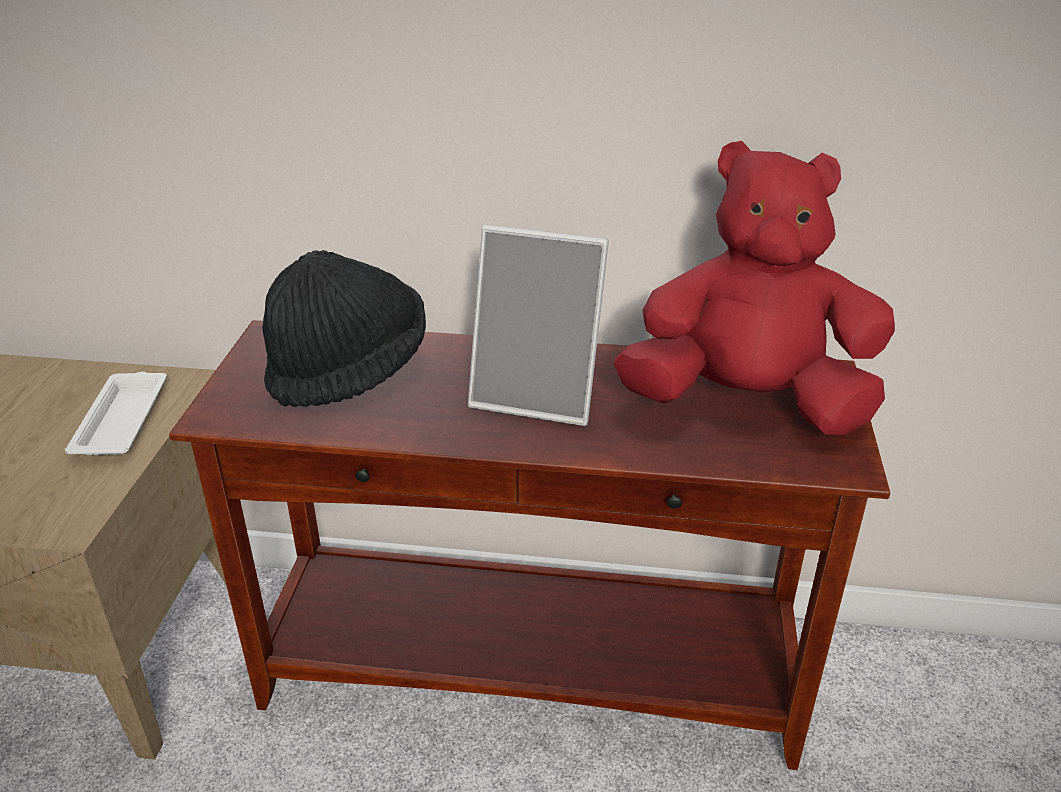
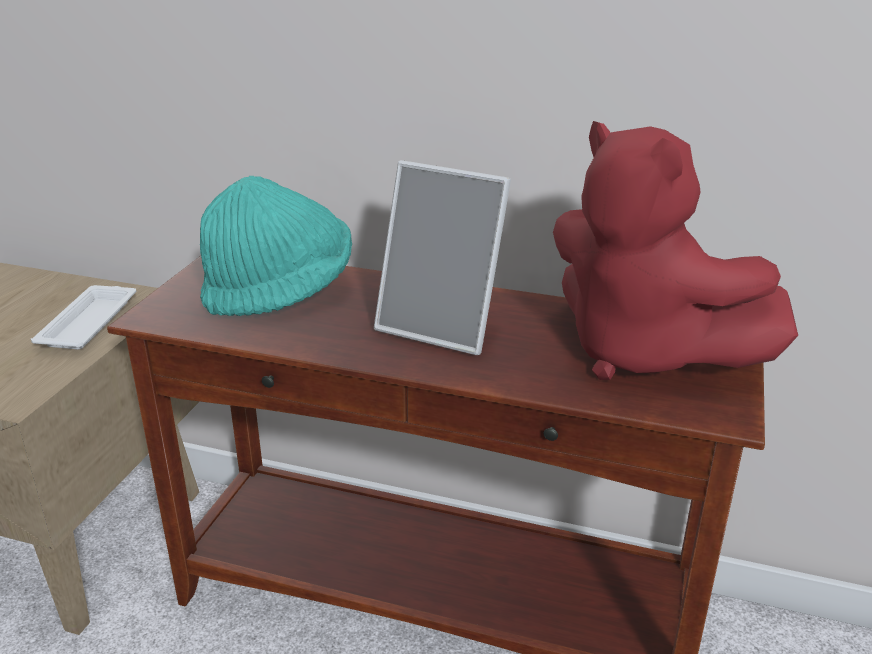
camera: 10 degrees right, 5 degrees down
(349, 370) = (279, 292): black hat -> turquoise hat
(748, 404) = (642, 352): red plush toy -> red plush toy turned 150 degrees counterclockwise

